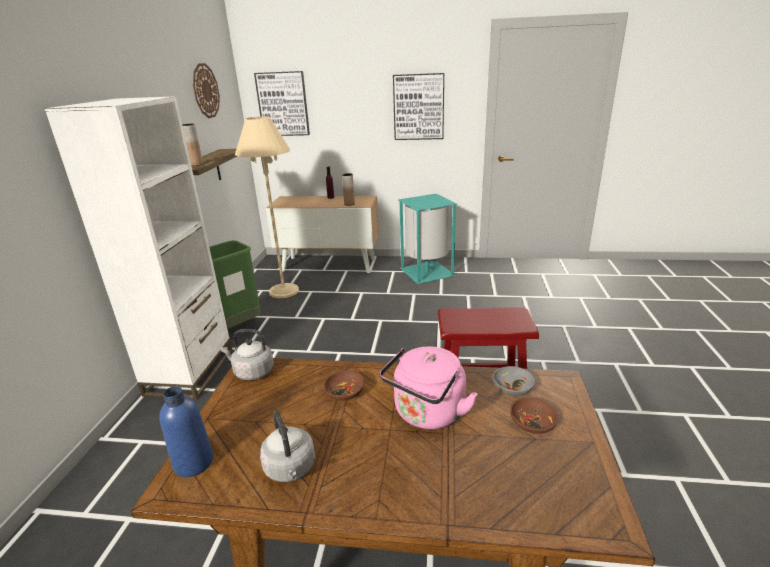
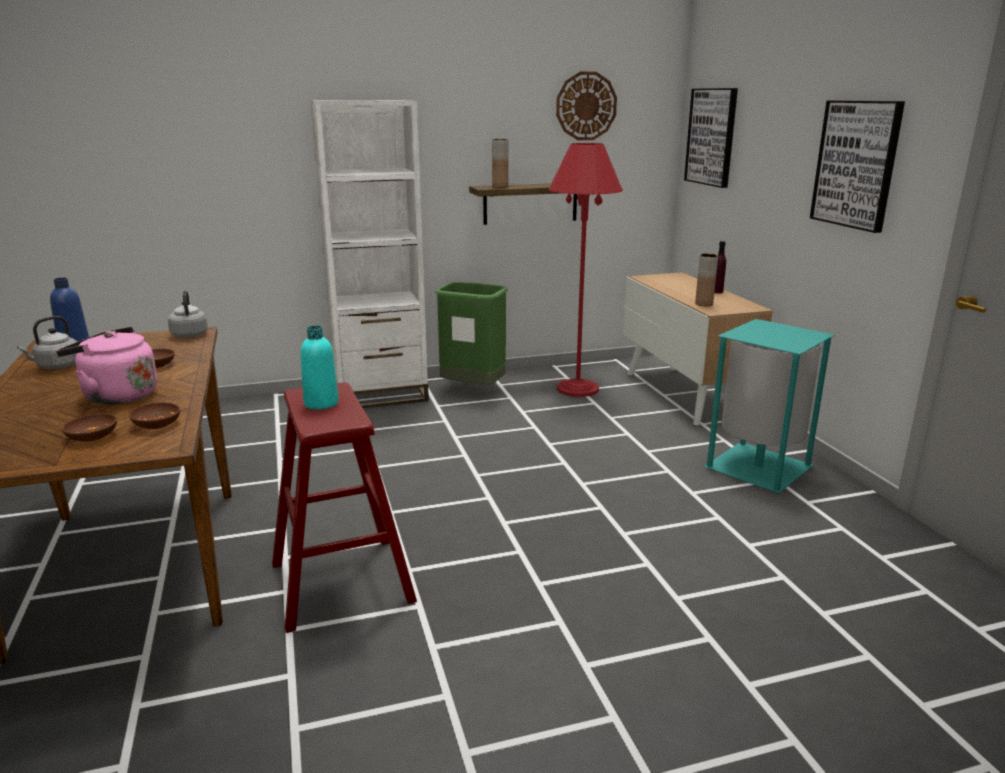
camera: 65 degrees right, 5 degrees down
(283, 291) = (577, 389): beige floor lamp -> red floor lamp
(479, 320) = (321, 403): none -> turquoise bottle
(512, 388) = (157, 424): grey bowl -> brown bowl

